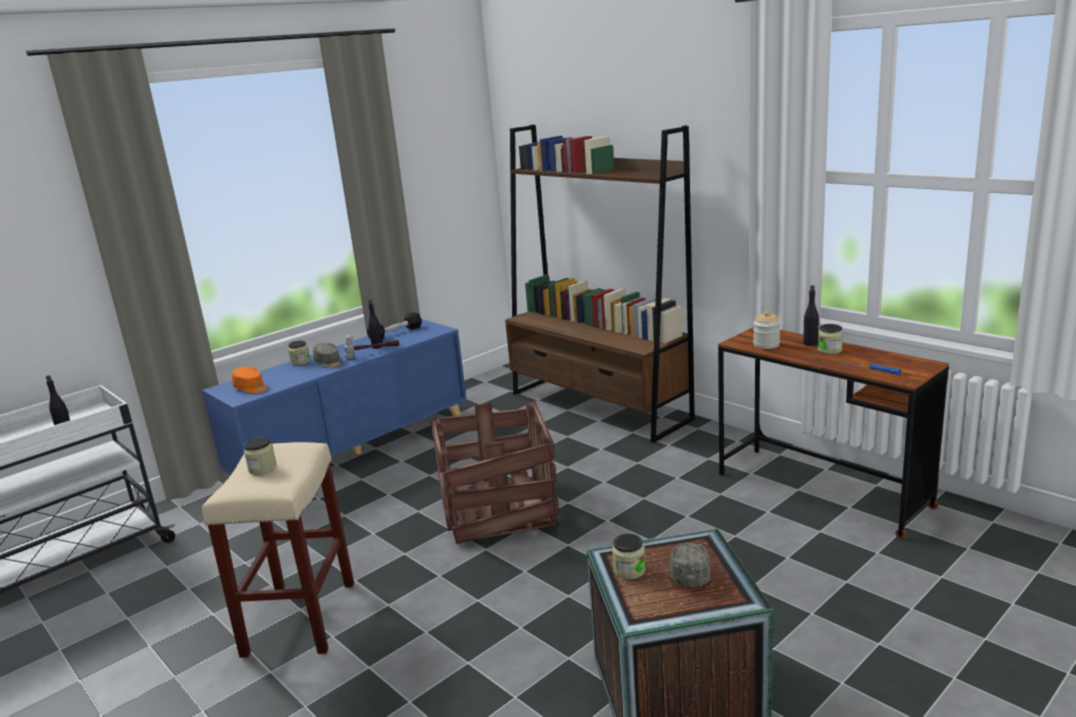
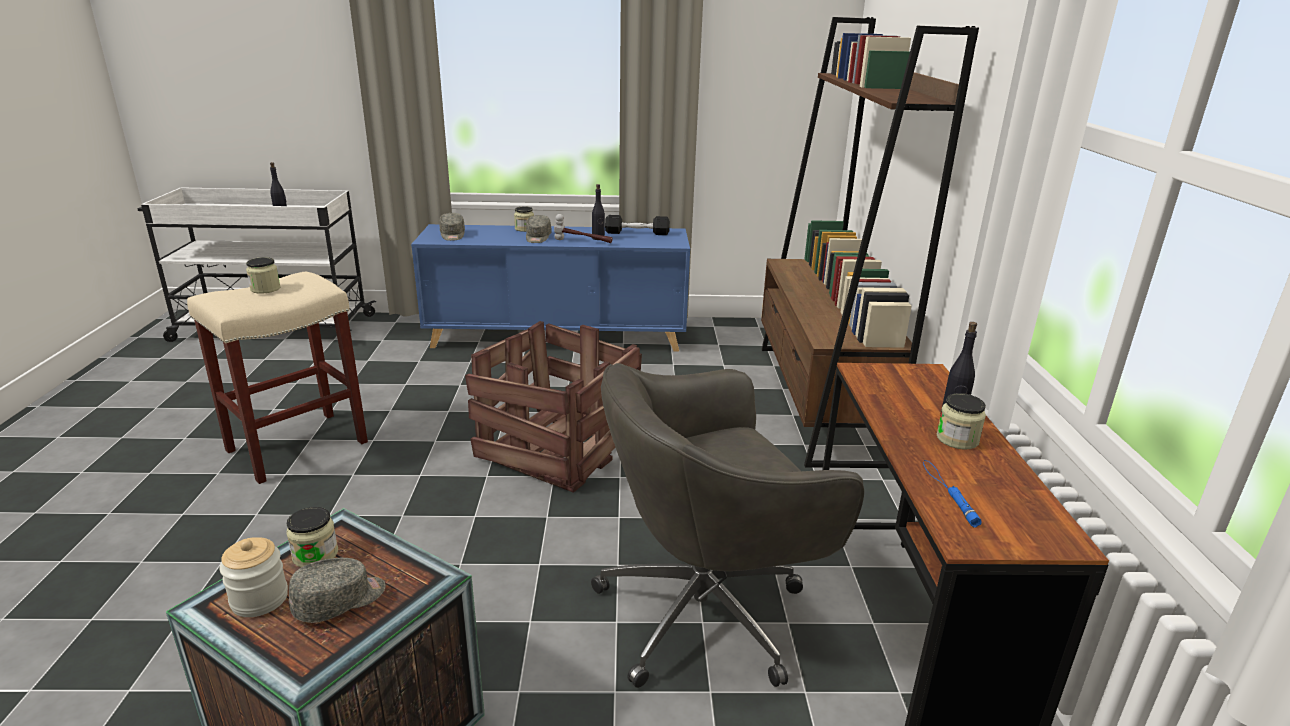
camera: 40 degrees right, 5 degrees up
(251, 388) = (452, 235): orange cap -> grey cap
(729, 530) = (707, 611): none -> grey office chair
(766, 345) = (890, 391): jar -> jar (259, 599)

